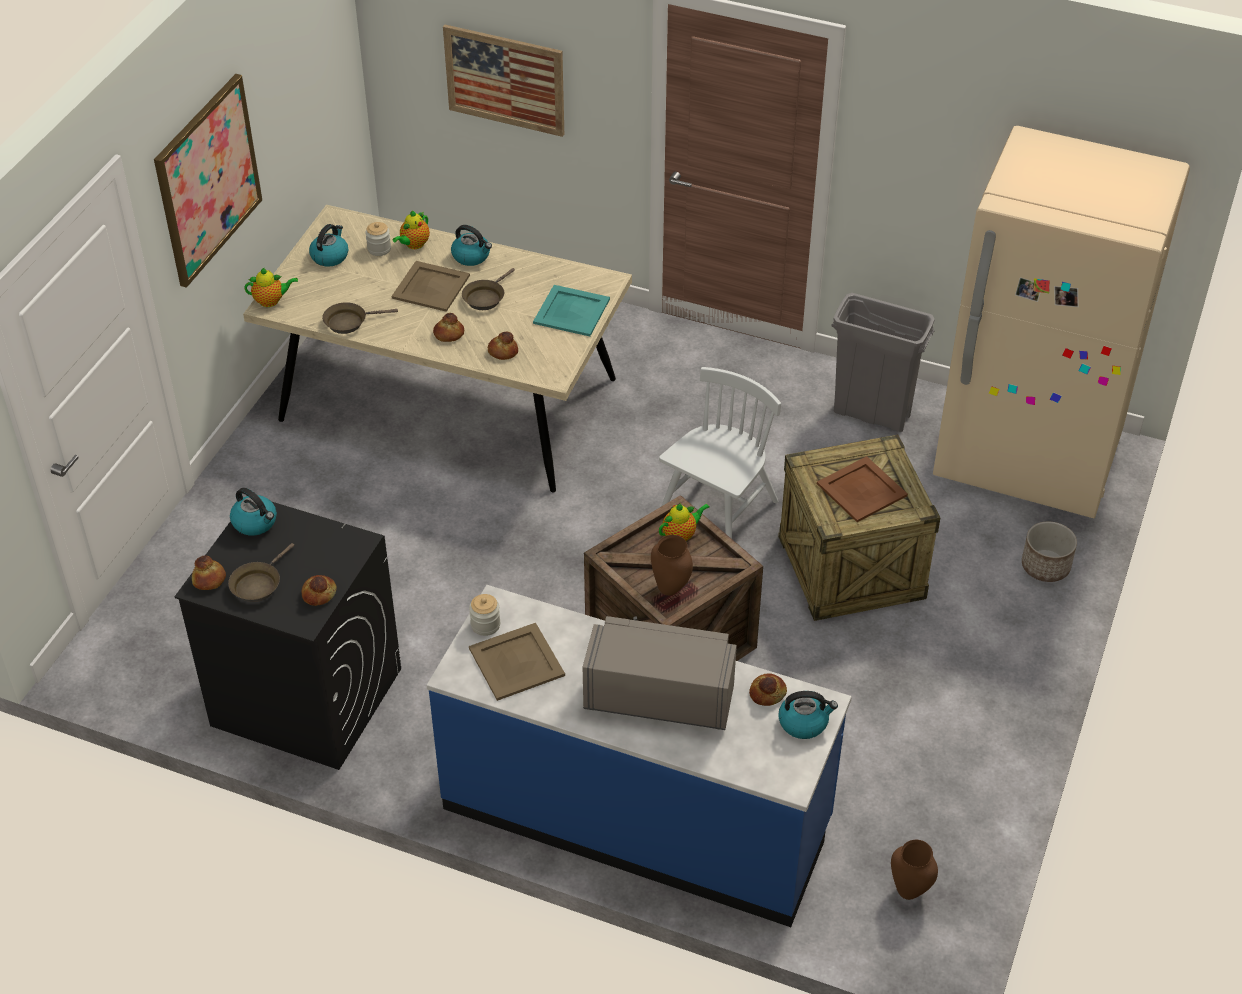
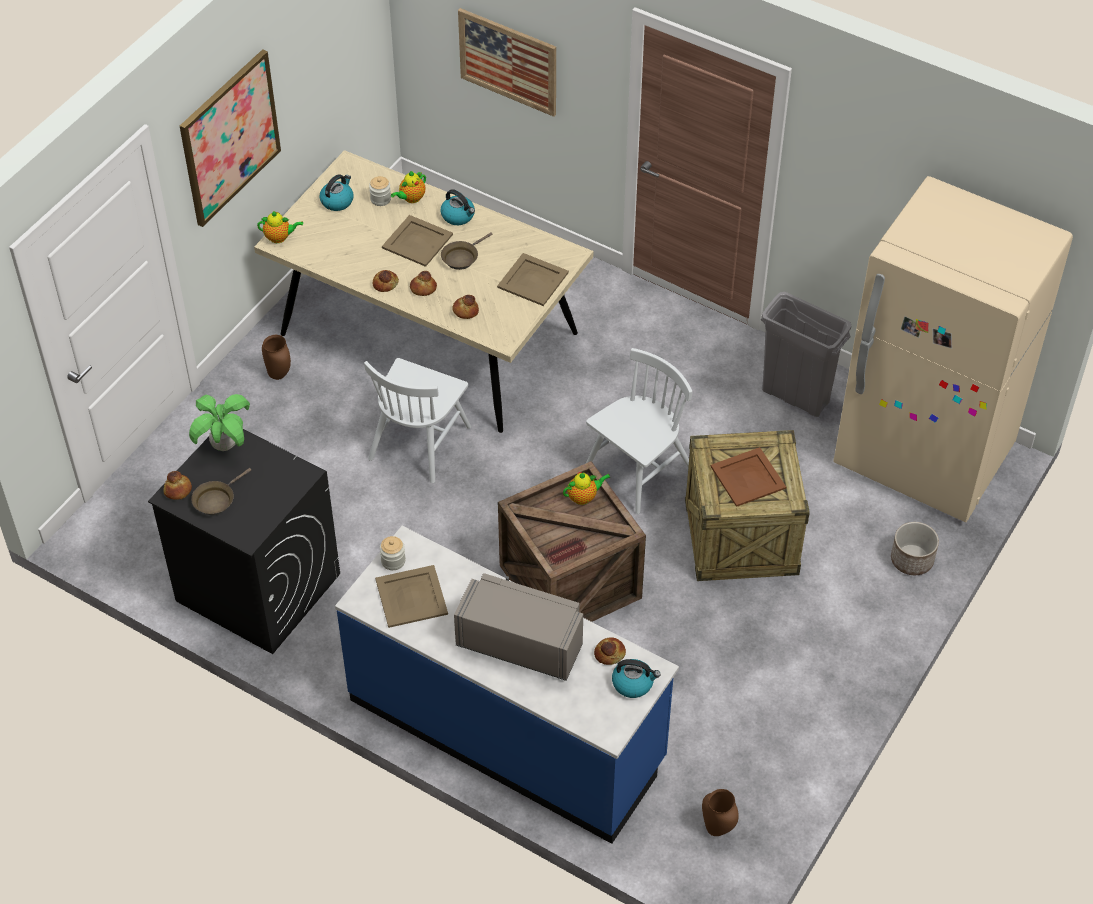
camera: 10 degrees right, 5 degrees up
(255, 522) = (224, 445): kettle -> potted plant
(318, 593) = (263, 515): bread -> bread (385, 283)
(349, 322) = (341, 266): brown frying pan -> none
(463, 514) = (419, 442): none -> white chair
(572, 311) = (533, 280): turquoise tray -> beige tray
(670, 590) = (563, 545): brown vase -> brown vase (278, 375)

